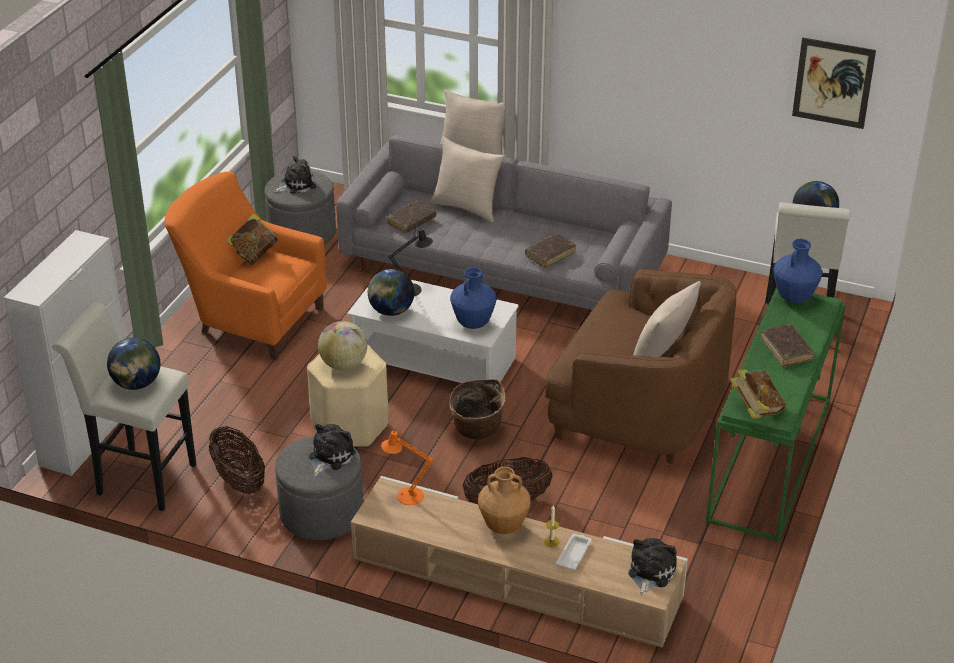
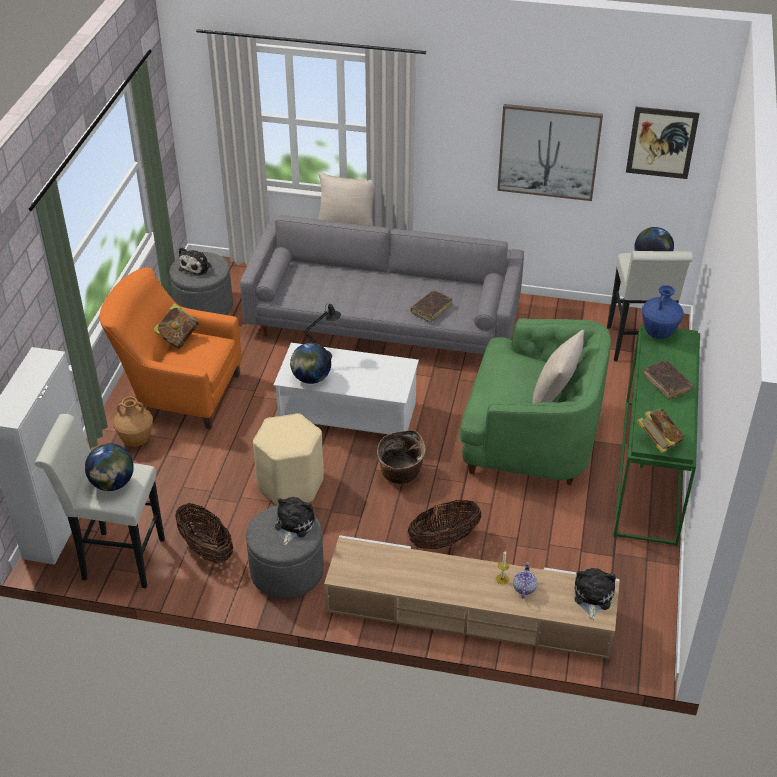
camera: 10 degrees left, 5 degrees up
(296, 184) = (196, 267): plush toy -> plush toy turned 150 degrees clockwise
(343, 364) = (285, 436): globe -> none
(406, 495) = (366, 551): orange table lamp -> none
(411, 221) = (305, 291): brown book -> none
(467, 207) = (349, 272): beige pillow -> none
(473, 323) = (385, 382): blue vase -> none
(503, 526) = (457, 570): brown vase -> brown vase (136, 440)
(574, 554) = (524, 588): white tray -> teapot
(639, 409) = (530, 438): brown armchair -> green armchair
(704, 85) = (548, 152): none -> picture

